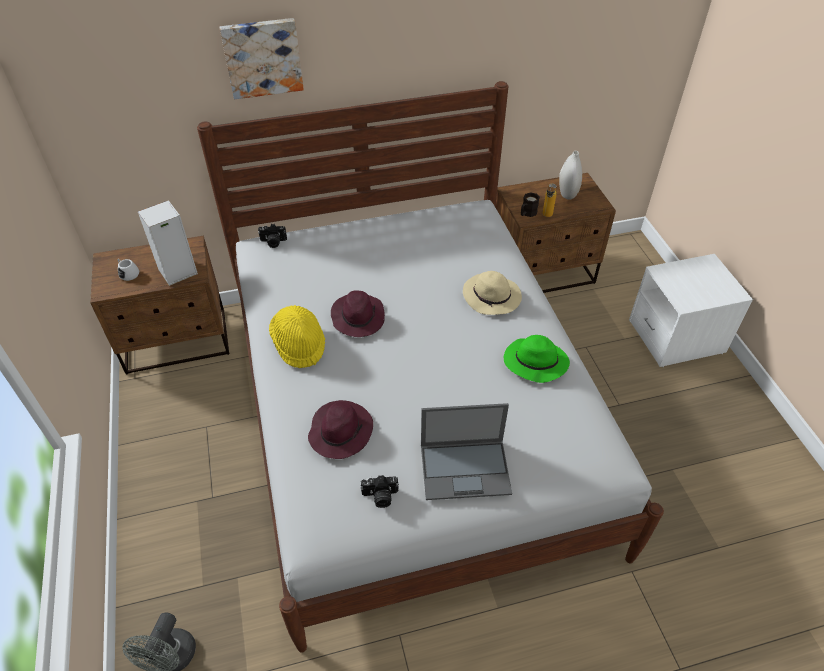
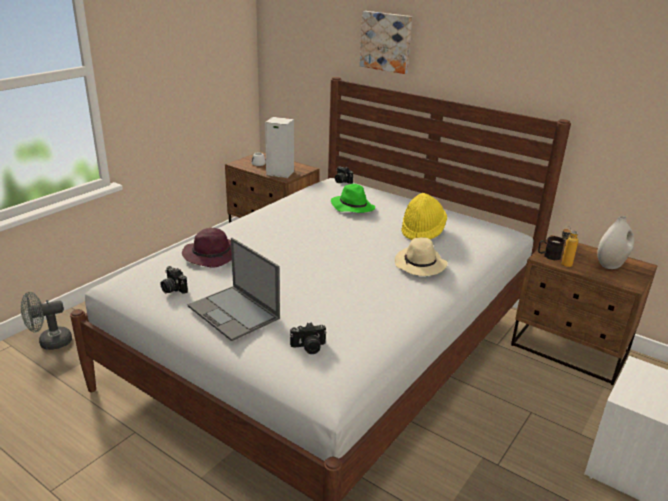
camera: 50 degrees right, 20 degrees down
(299, 345) = (267, 217): yellow hat -> yellow hat (422, 231)
(357, 317) = (319, 225): purple hat -> none
(534, 363) = (380, 305): green hat -> green hat (352, 207)
(558, 445) = (308, 347): none -> camera

